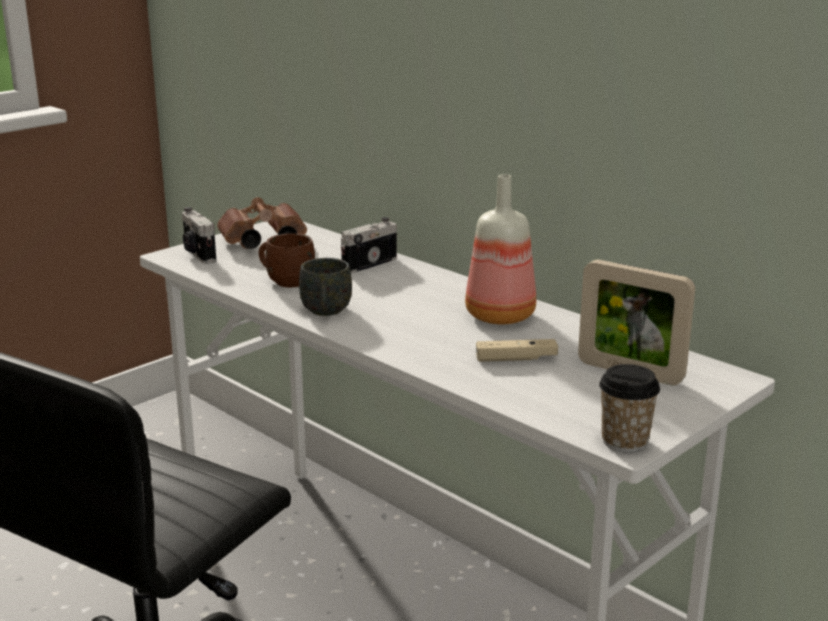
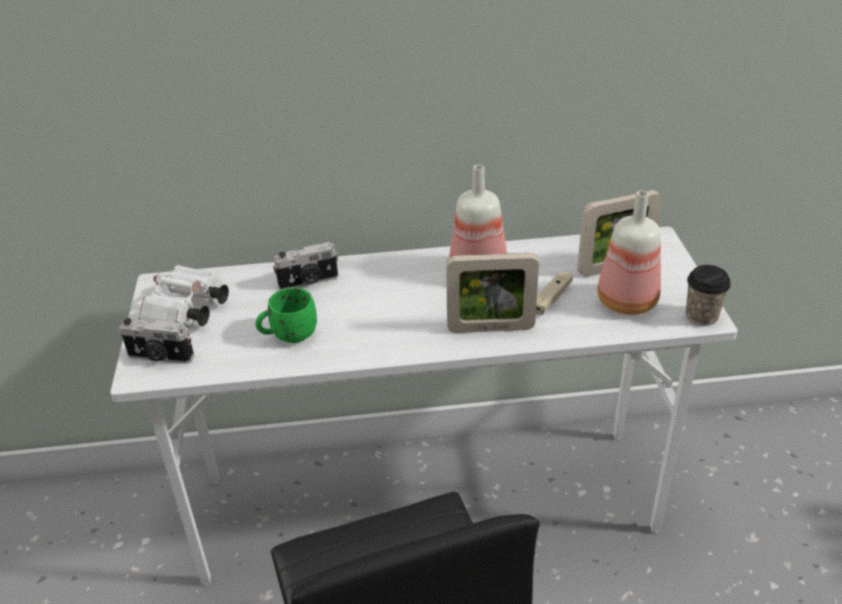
camera: 50 degrees left, 15 degrees up
(261, 243) = (187, 313): brown binoculars -> white binoculars
(285, 281) = (288, 336): brown mug -> green mug
(326, 312) = (378, 343): grey mug -> none
(367, 264) = (308, 282): camera -> camera turned 105 degrees counterclockwise
(420, 347) = (490, 328): none -> picture frame
(577, 396) = (628, 303): none -> bottle

